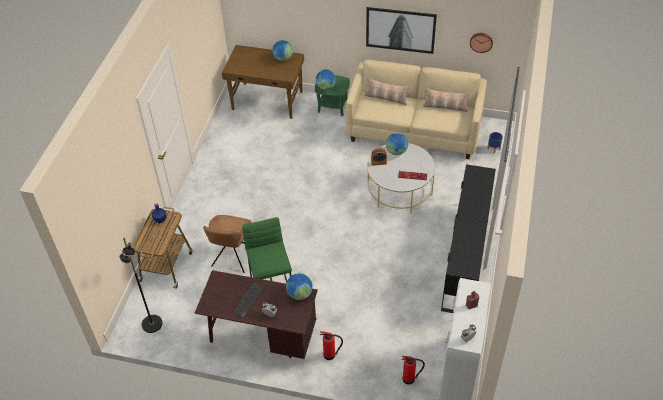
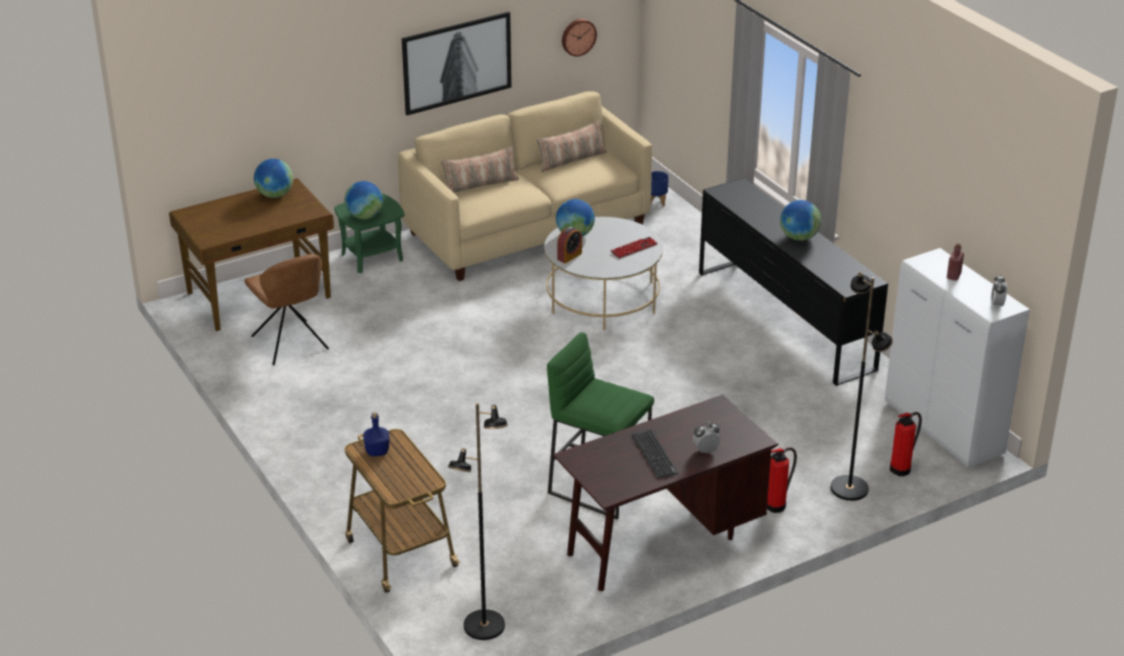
camera: 45 degrees left, 15 degrees down
(232, 257) = (486, 487): brown chair -> brown chair (291, 344)
(300, 294) = (709, 410): globe -> globe (799, 237)
(372, 371) = (849, 488): none -> black floor lamp

